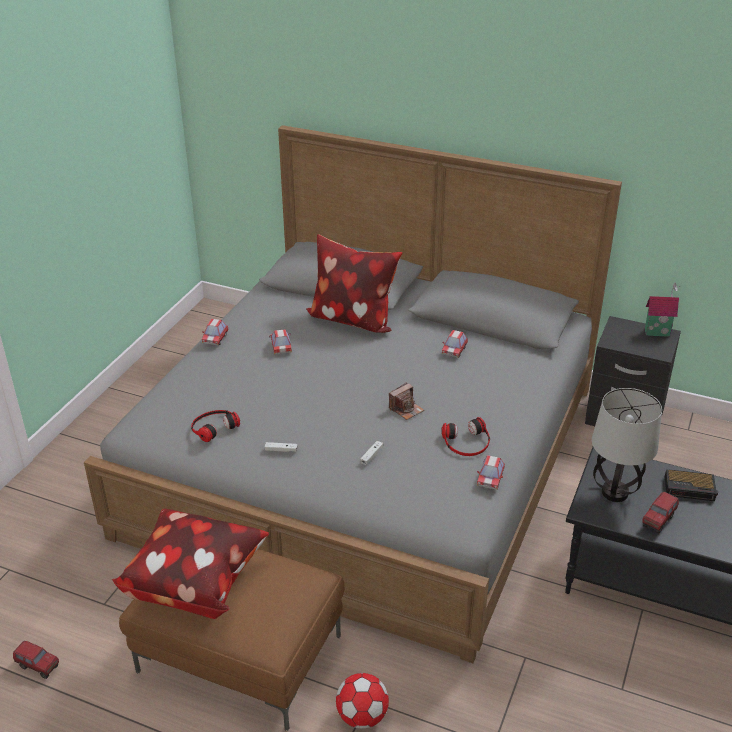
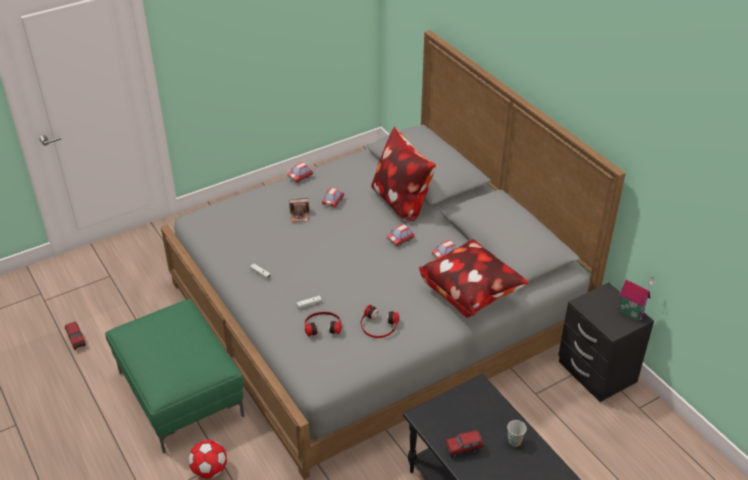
camera: 35 degrees right, 5 degrees up
(195, 582) = (152, 332): pillow -> pillow (470, 293)
(213, 427) = (238, 238): headphones -> headphones (322, 325)
(242, 653) = (182, 394): brown ottoman -> green ottoman
(406, 409) = (365, 283): camera -> camera (300, 216)
(490, 479) = (366, 358): toy car -> toy car (400, 240)
(615, 493) = (455, 415): table lamp -> none
(690, 488) = (514, 441): alarm clock -> cup

